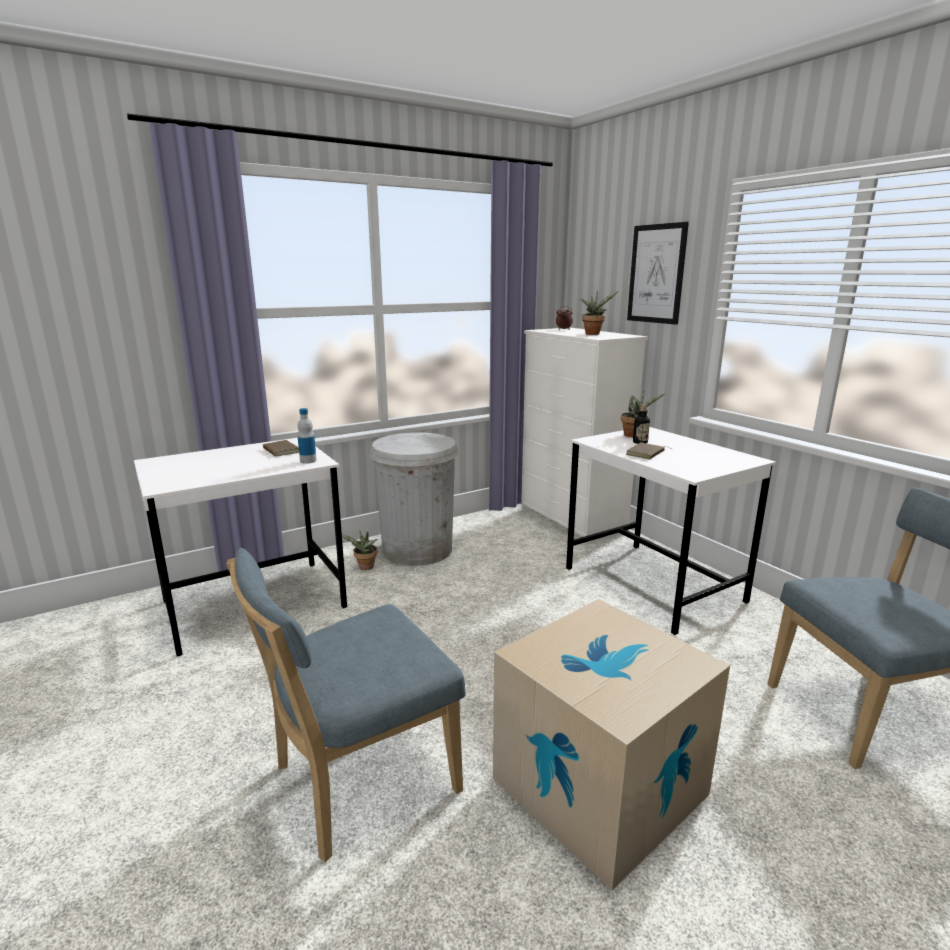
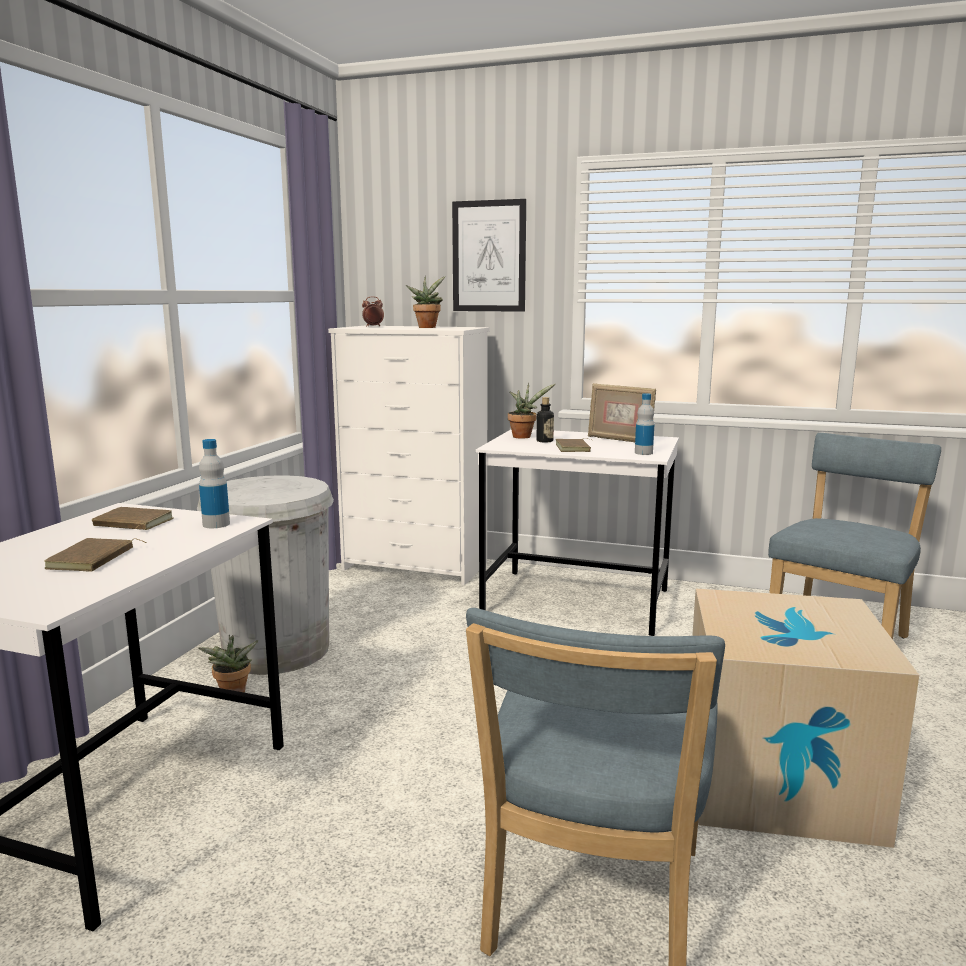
camera: 40 degrees left, 5 degrees down
(224, 467) = (93, 559): none -> brown book
(695, 470) = (643, 453): none -> bottle
(708, 453) = (619, 440): none -> picture frame

